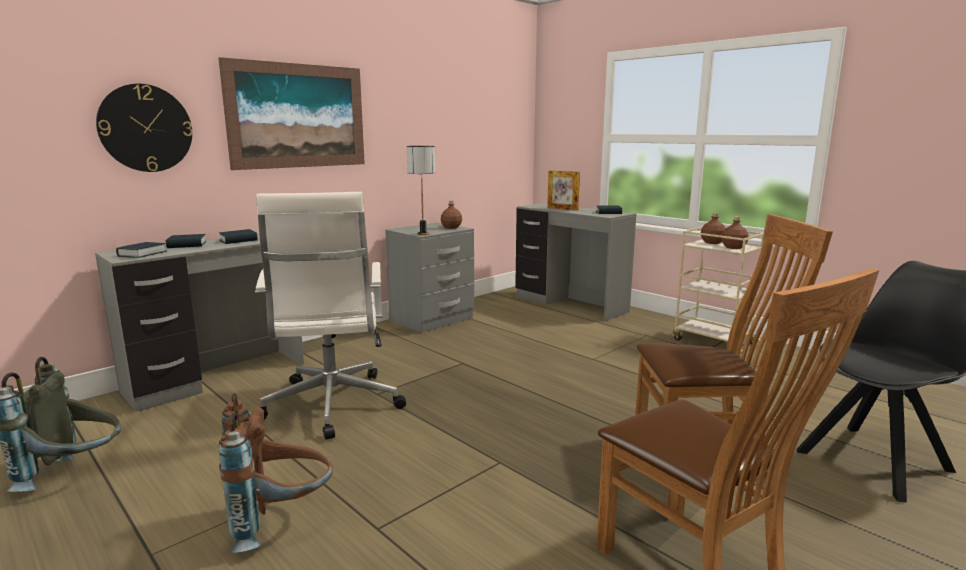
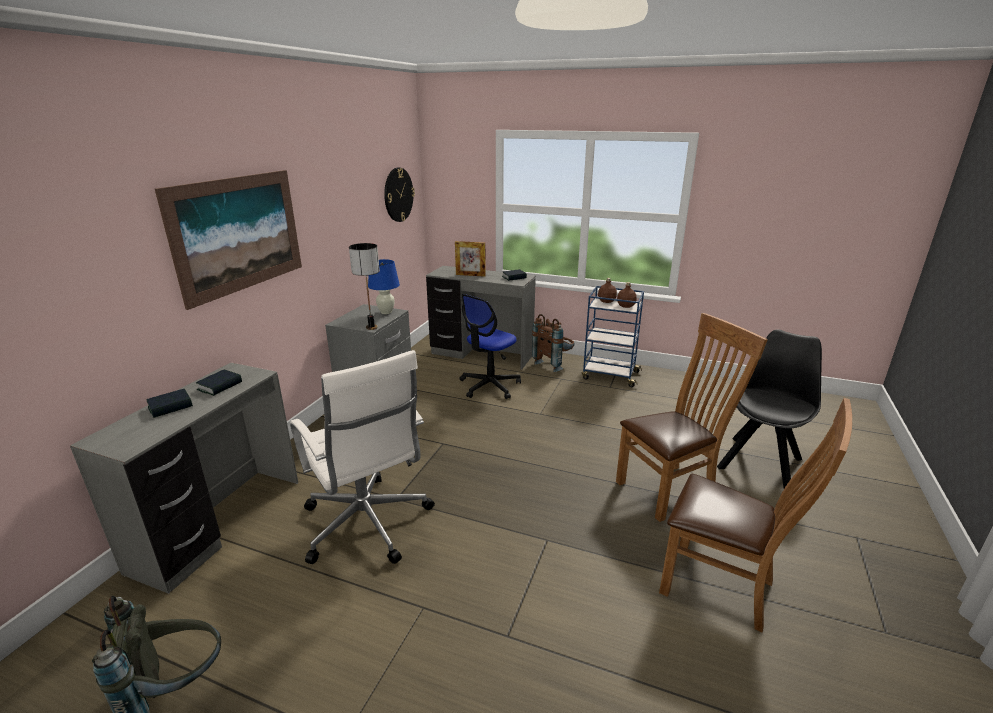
camera: 25 degrees left, 10 degrees up
(142, 254) = (139, 436): book -> none
(145, 128) = (93, 289): wall clock -> wall clock (398, 195)
(281, 521) = (427, 660): brown backpack -> brown backpack (554, 363)
(451, 227) = (386, 312): brown bottle -> blue table lamp
(555, 328) = (489, 386): none -> office chair
(712, 341) = (609, 375): beige cart -> blue cart

